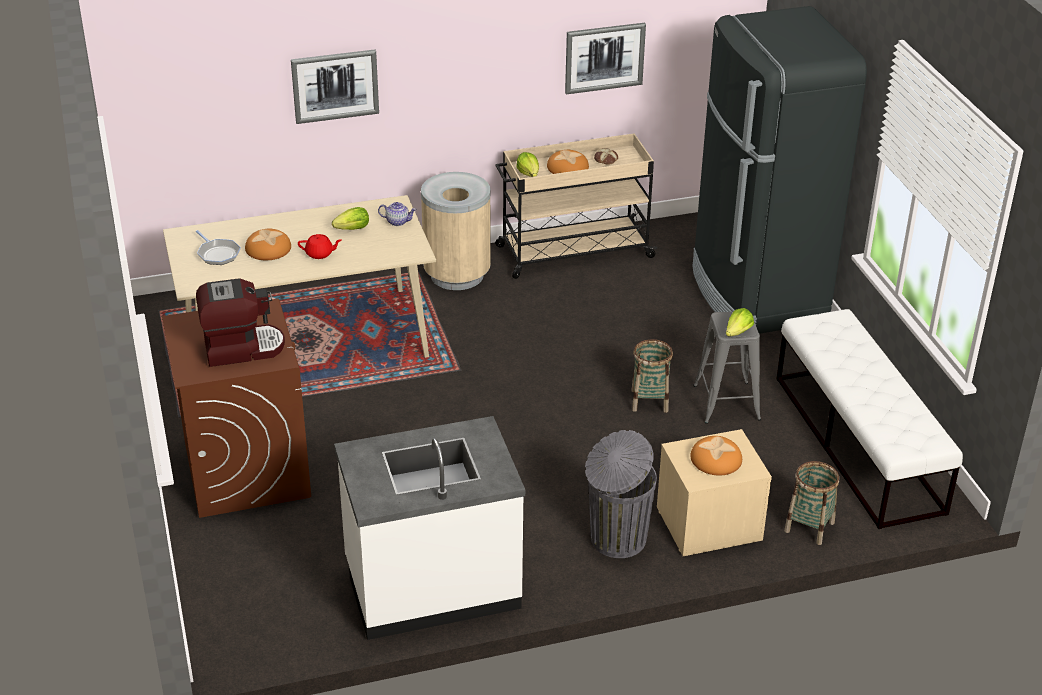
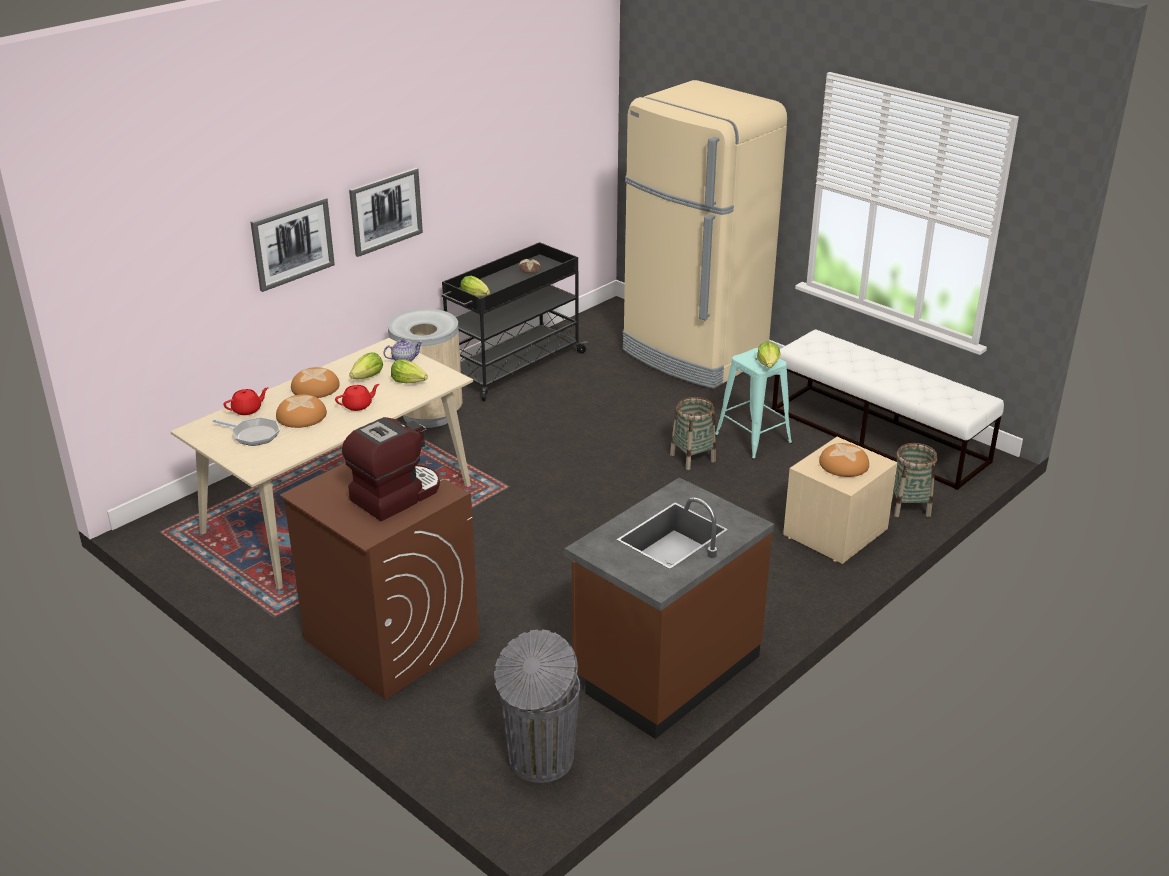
camera: 30 degrees left, 5 degrees down
(234, 229) = (247, 410): none -> red teapot
(382, 244) = (409, 381): none -> lettuce
(432, 585) = (665, 669): white counter -> brown counter
(568, 168) = (504, 283): bread -> bread (316, 387)
(572, 252) = (513, 367): beige cart -> black cart
(604, 57) = (508, 172): picture -> picture (385, 211)
(616, 539) = (777, 571): grey trash can -> grey trash can (539, 760)
(726, 402) = (753, 439): grey stool -> turquoise stool
(756, 295) = (693, 356): black fridge -> beige fridge

